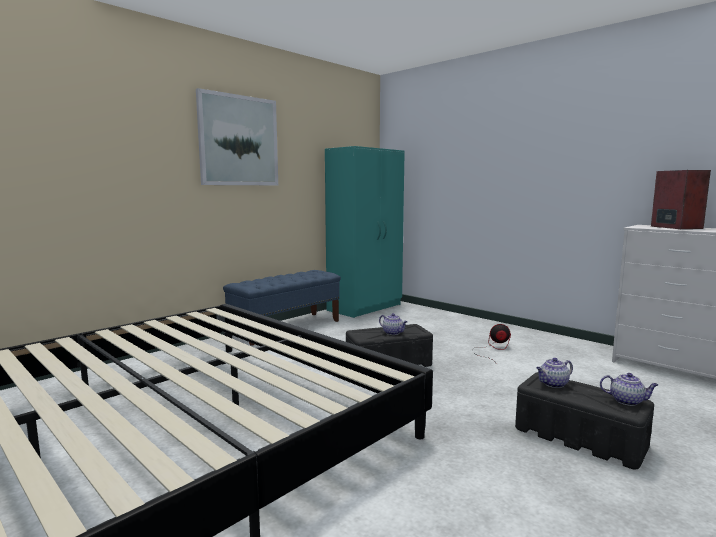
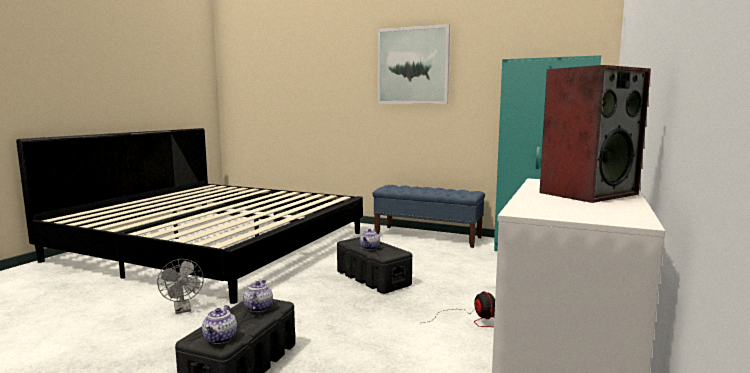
camera: 70 degrees right, 0 degrees up
(431, 472) = (183, 310): none -> grey fan
(553, 384) = (258, 308): teapot -> teapot turned 45 degrees clockwise

